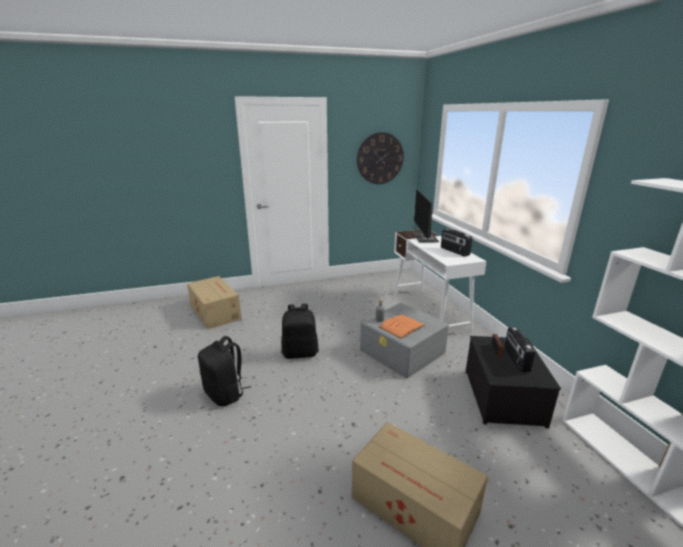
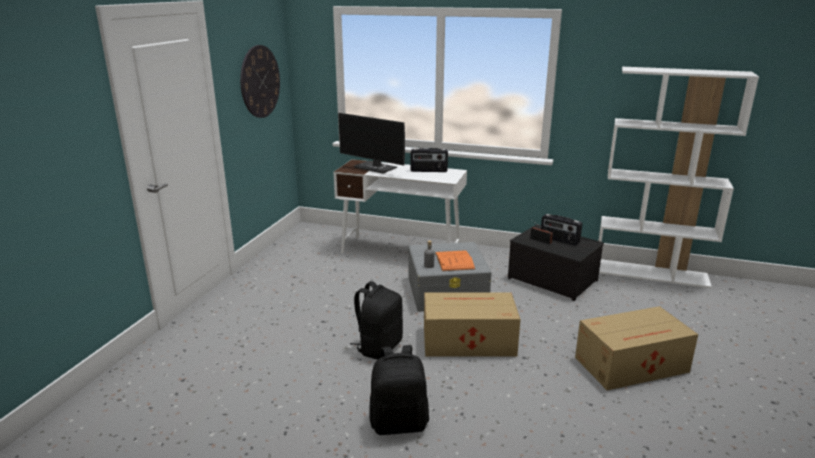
camera: 55 degrees left, 0 degrees up
(215, 312) = (181, 382): cardboard box -> cardboard box (467, 340)

